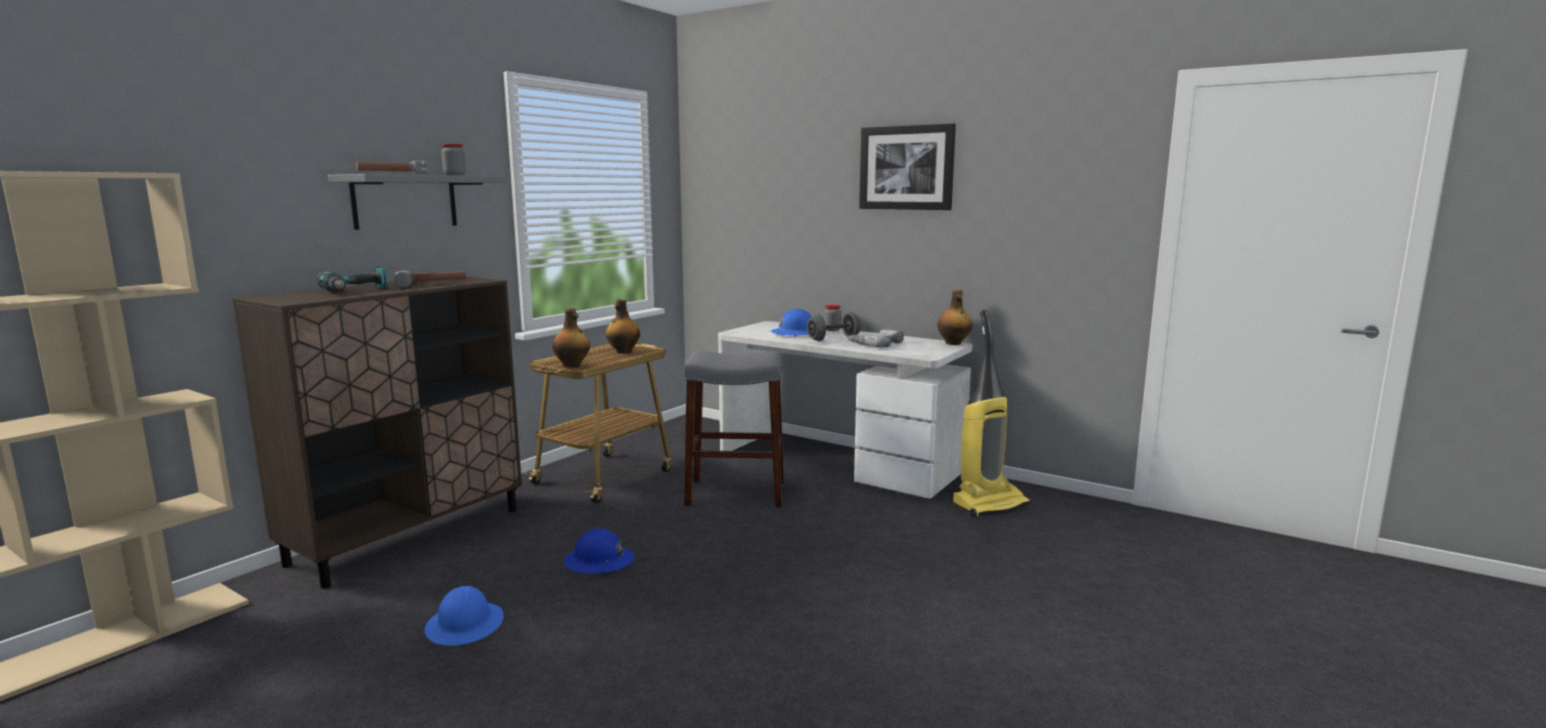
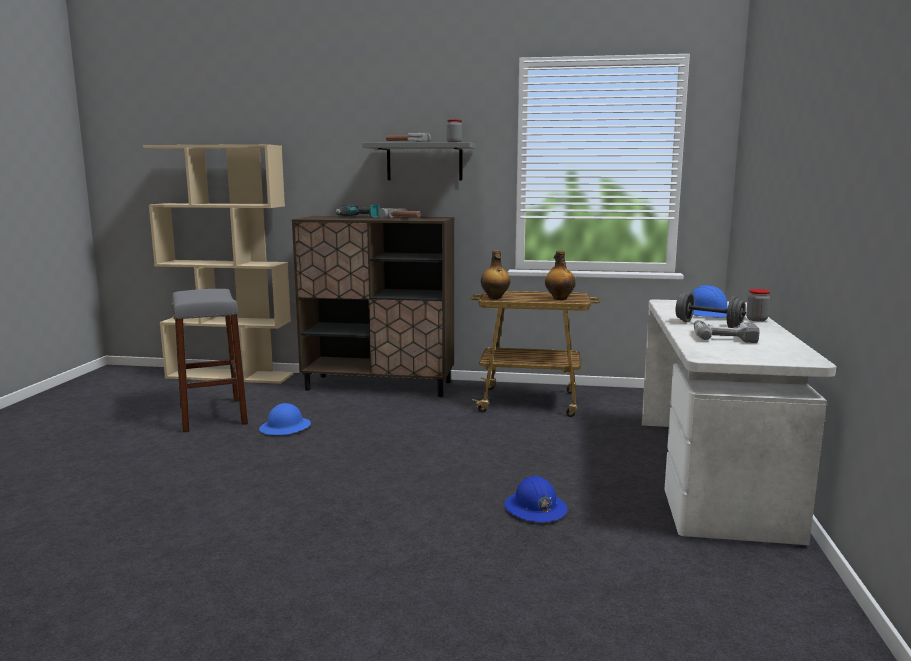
camera: 65 degrees right, 0 degrees up
(599, 561) = (390, 436): blue hard hat -> blue hard hat (535, 509)
(735, 493) = (561, 448): grey stool -> grey stool (213, 415)
(906, 168) = (829, 112): picture -> none
(953, 343) = (807, 359): bottle -> none
(989, 504) = (726, 577): vacuum cleaner -> none

